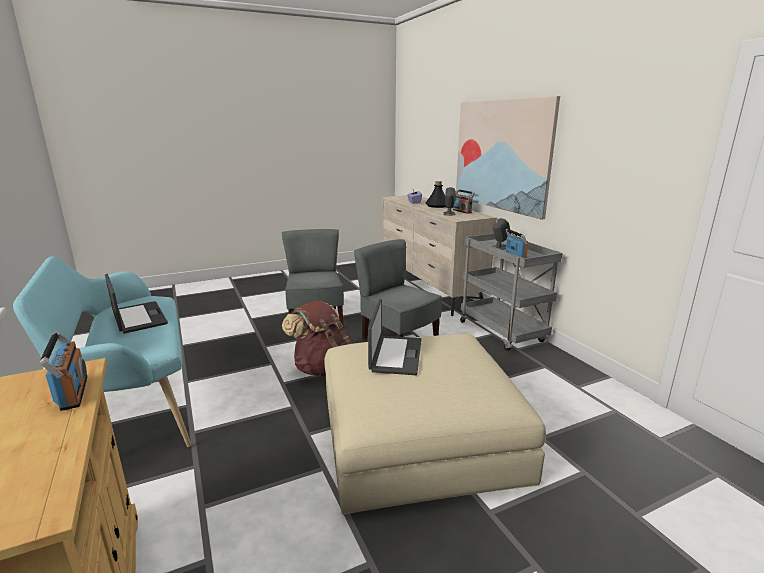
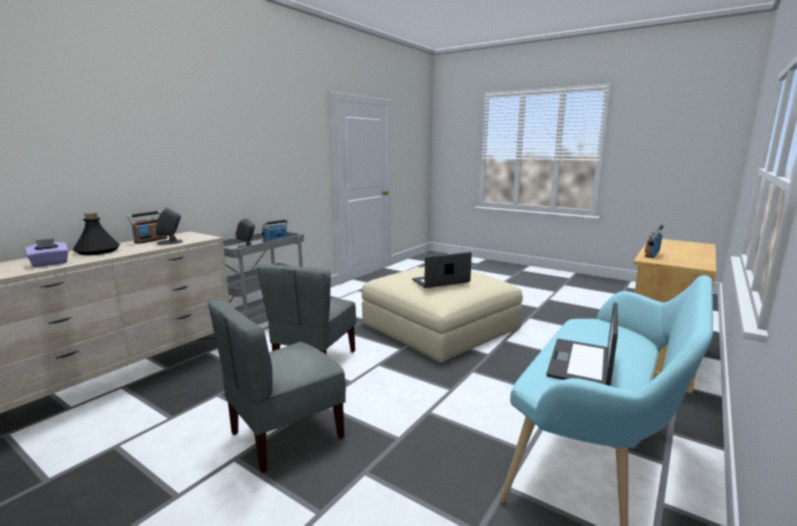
camera: 120 degrees left, 5 degrees down
(323, 368) = (405, 380): brown backpack -> none
(501, 155) = (176, 161): picture -> none

